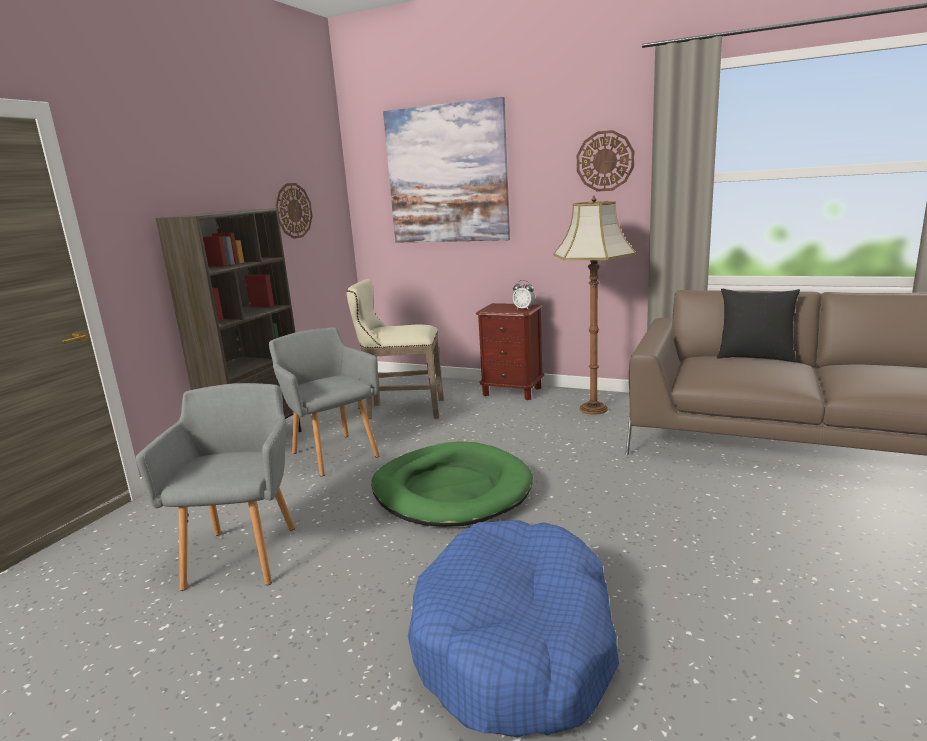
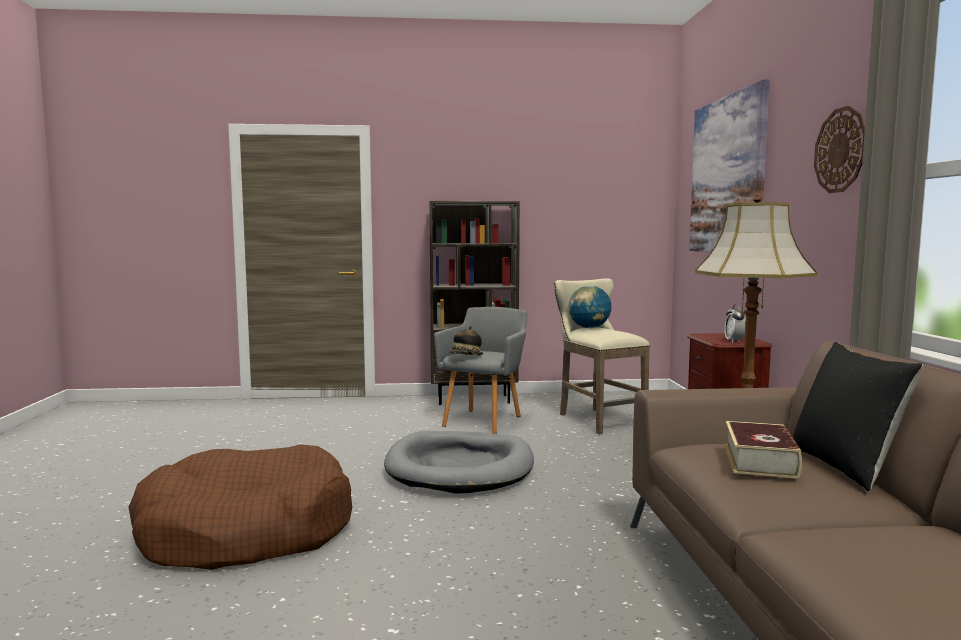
camera: 60 degrees right, 10 degrees down
(244, 552) = (322, 434): grey armchair -> none
(293, 210) = (584, 209): wall clock -> none
(325, 392) = (466, 357): none -> hat
(381, 329) = (589, 328): none -> globe
(451, 490) = (460, 467): green dog bed -> grey dog bed
(516, 644) = (246, 531): blue dog bed -> brown dog bed
(748, 367) = (760, 461): none -> book

